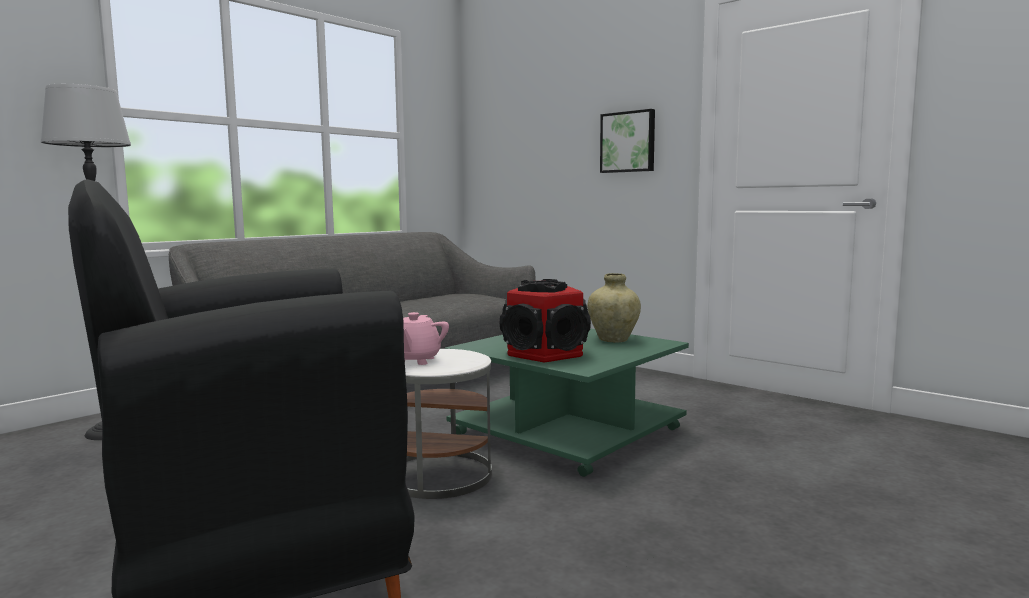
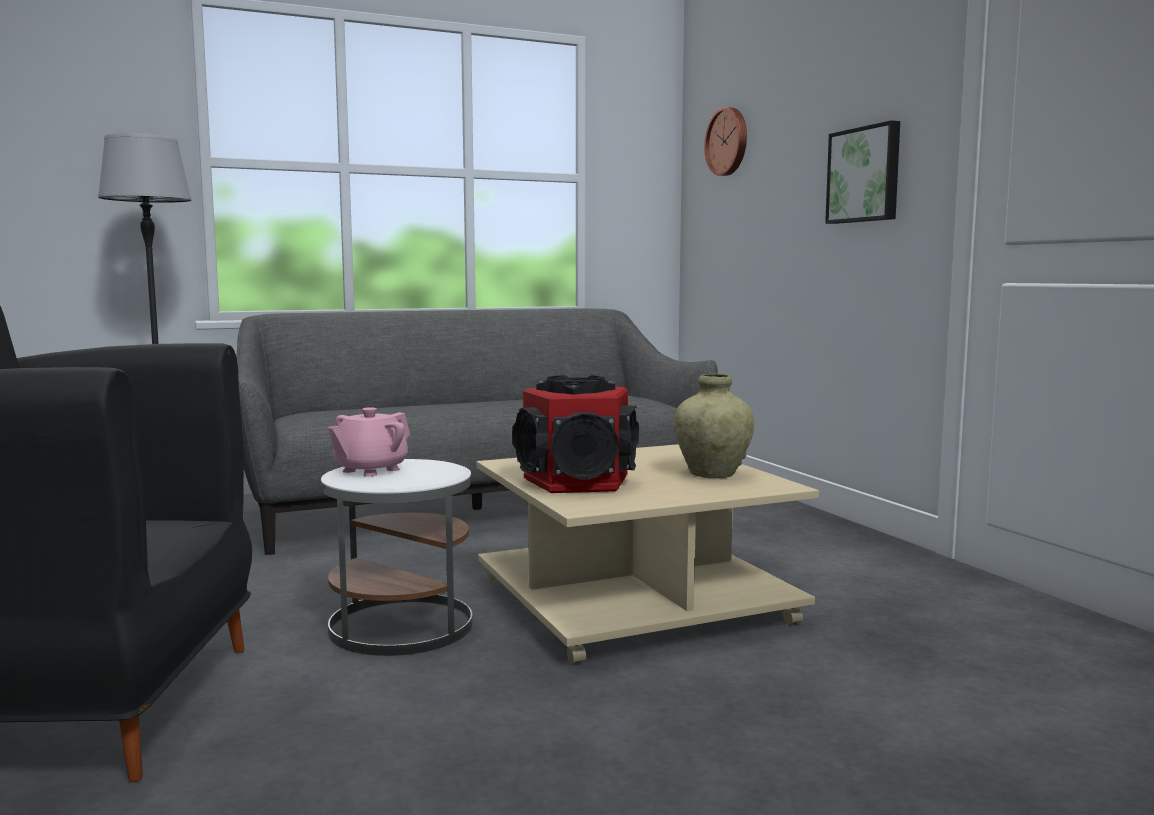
camera: 25 degrees right, 0 degrees up
(507, 114) = (728, 142): none -> wall clock
(567, 430) = (635, 599): green coffee table -> beige coffee table

